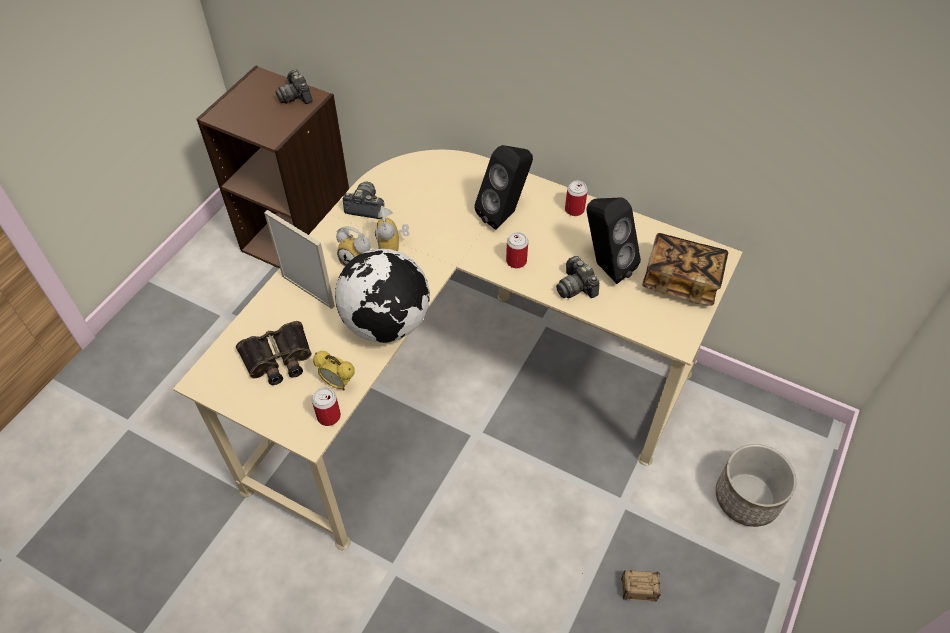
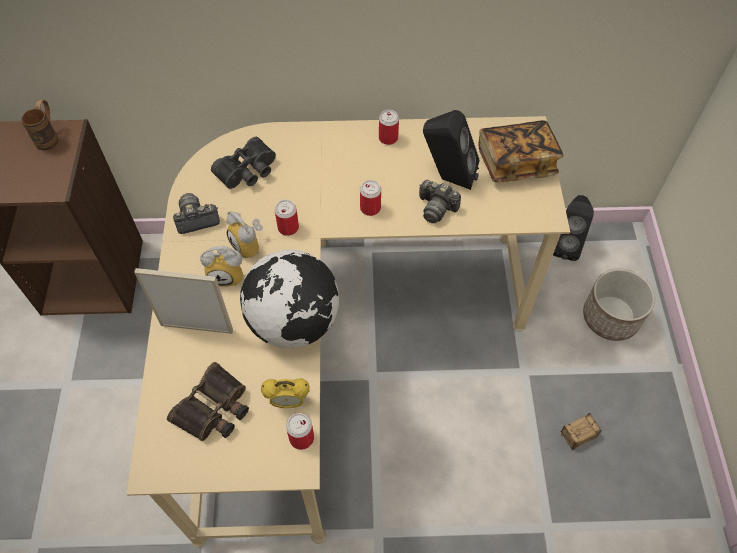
camera: 30 degrees left, 5 degrees up
(296, 96) = (49, 137): camera -> brown mug
(433, 188) = (248, 172): none -> black binoculars
(435, 246) = (288, 227): none -> can
(505, 214) = (331, 169): black speaker -> black speaker (566, 245)

